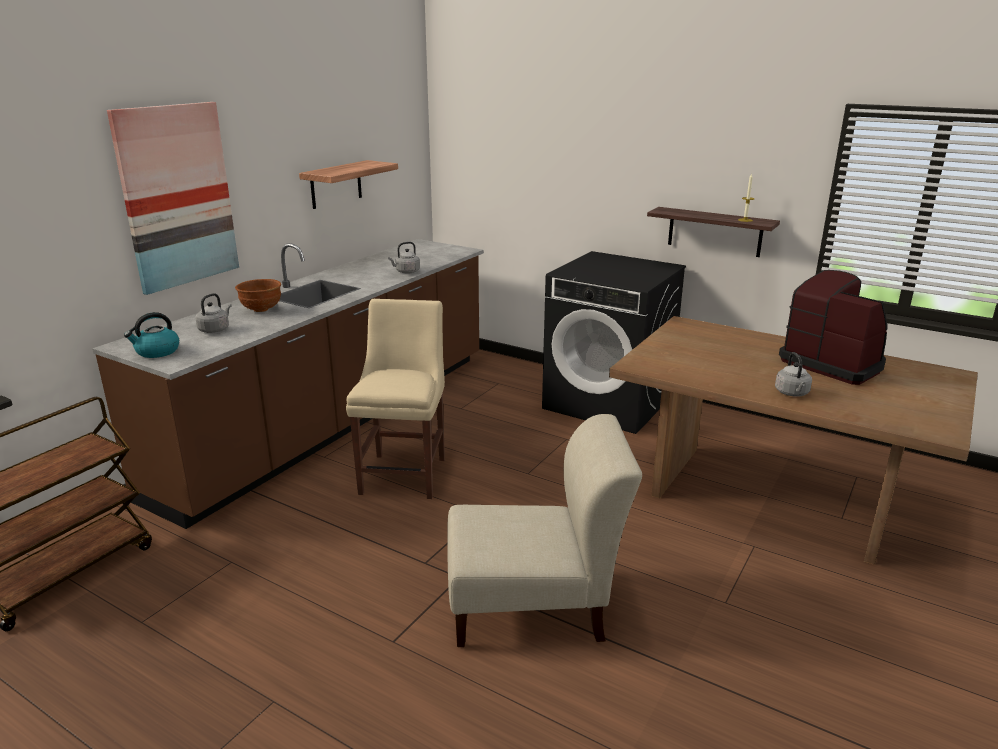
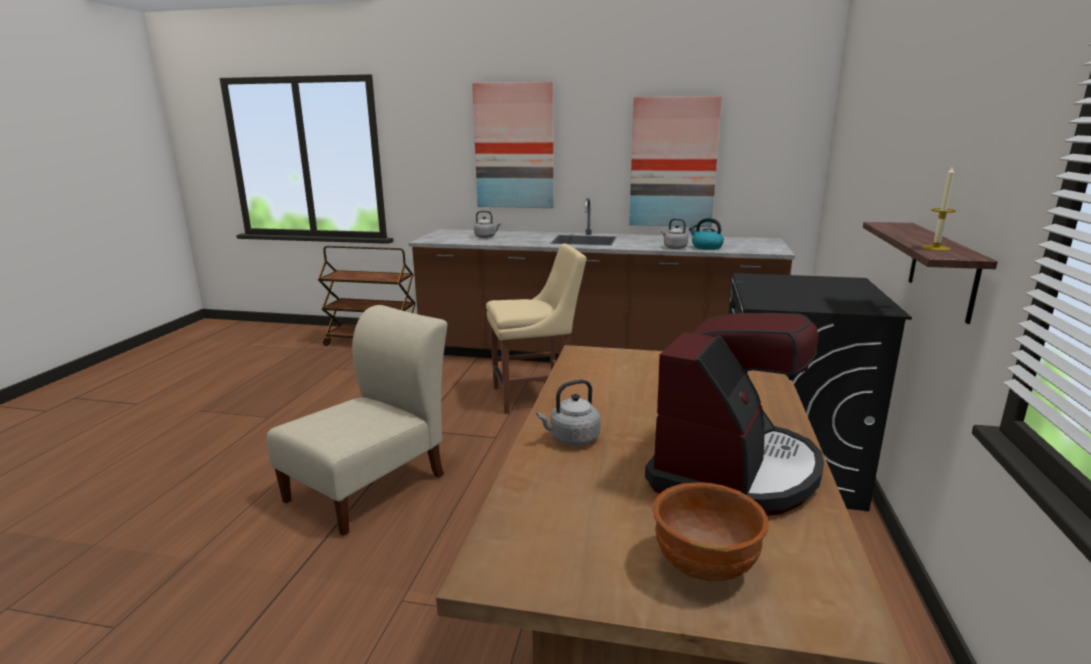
camera: 70 degrees right, 5 degrees down
(157, 352) = (440, 236): kettle -> kettle (706, 247)
(261, 309) = (533, 237): brown bowl -> brown bowl (705, 566)
(336, 184) = (673, 163): shelf -> picture
(533, 606) = (371, 485): beige chair -> beige chair turned 120 degrees counterclockwise

